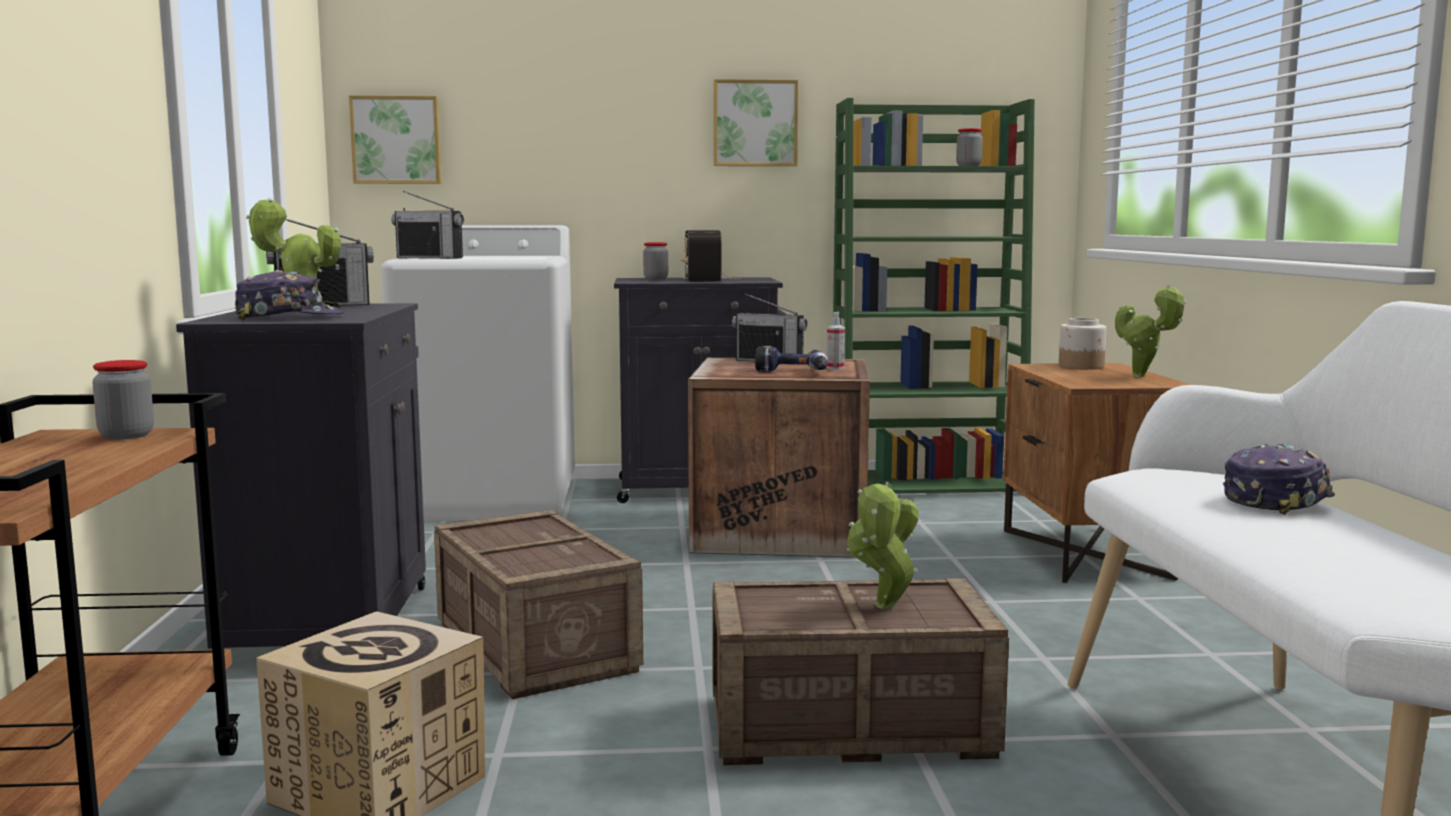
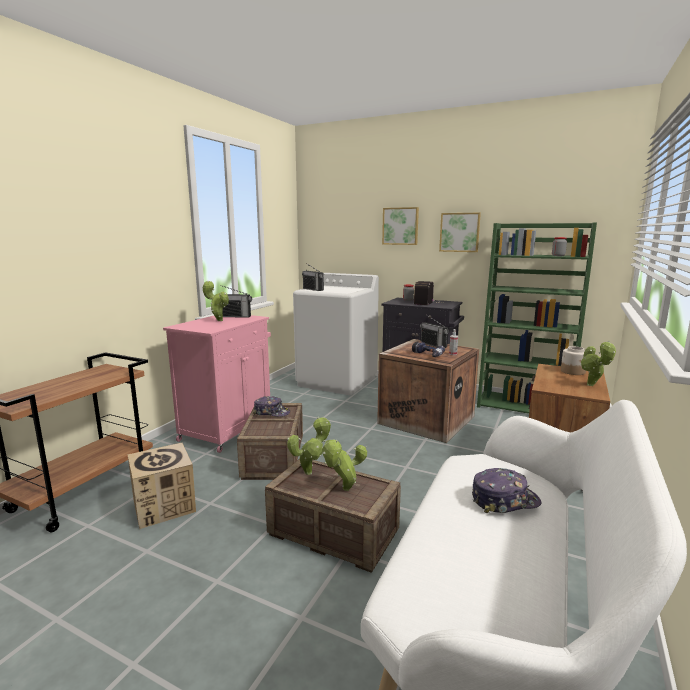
camera: 30 degrees right, 5 degrees up
(126, 436) = (115, 371): jar -> none
(290, 317) = (202, 326): cap -> cap (271, 412)
(330, 624) = (228, 429): black cabinet -> pink cabinet
(396, 140) = (320, 239): picture -> picture (400, 226)
(771, 599) = (310, 472): none -> potted plant

